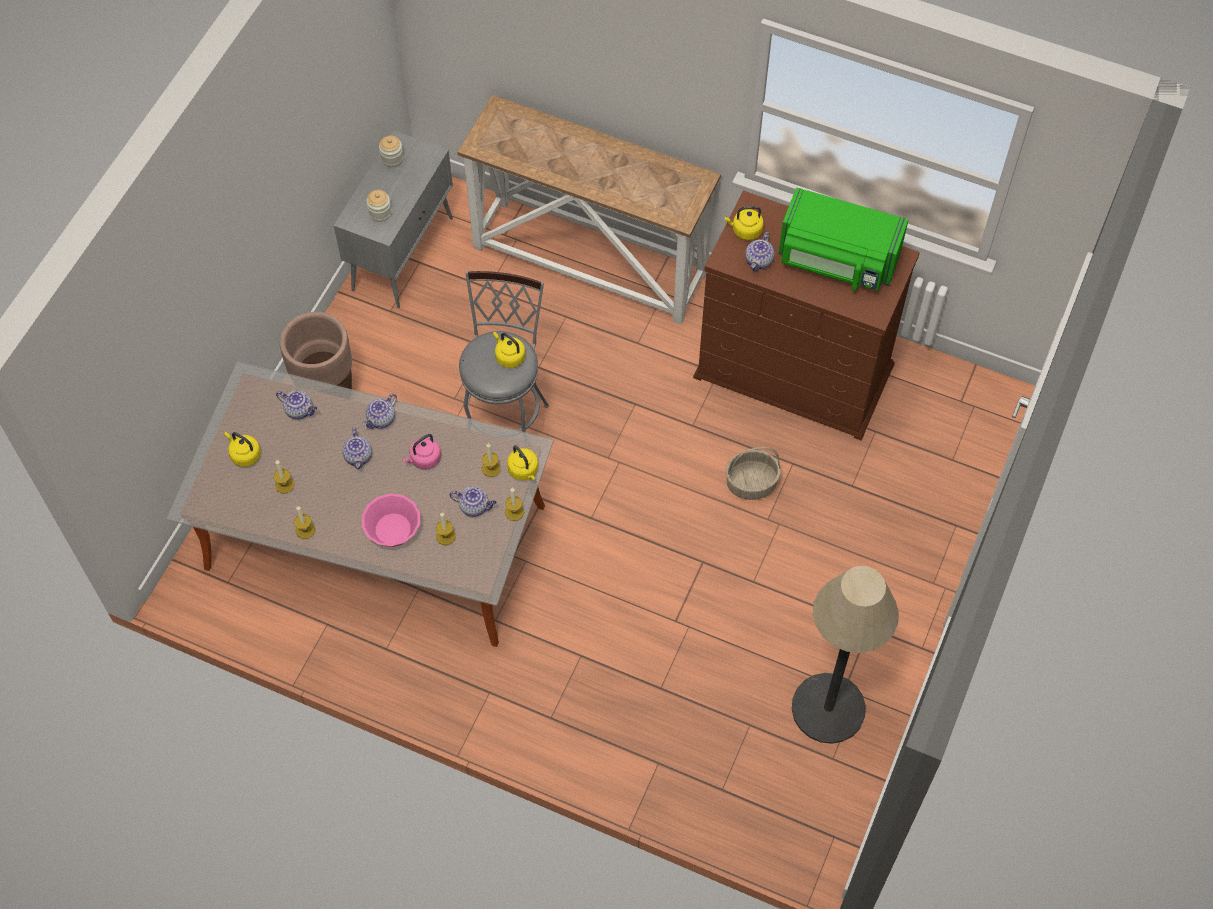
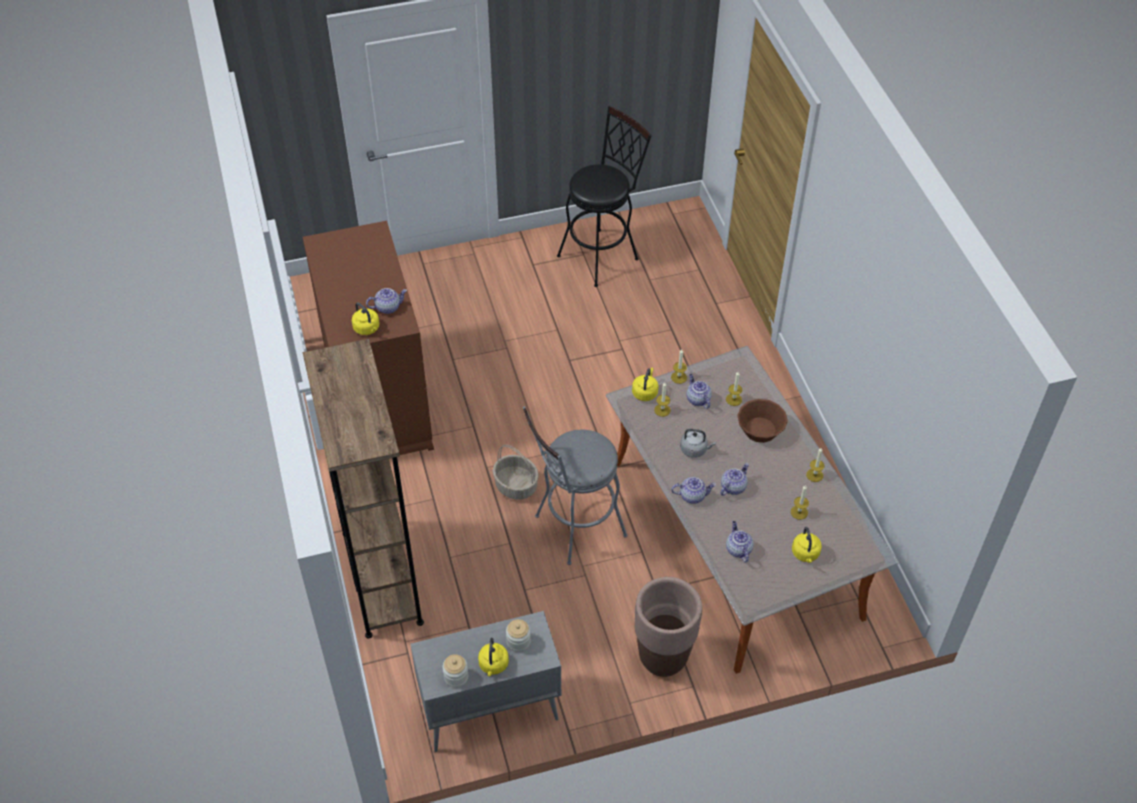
camera: 130 degrees left, 10 degrees down
(393, 529) = (760, 429): pink bowl -> brown bowl
(424, 459) = (695, 449): pink kettle -> grey kettle
(509, 356) = (573, 449): yellow kettle -> yellow kettle (493, 665)
(591, 260) = (382, 577): console table -> brown bookcase
(751, 484) = (489, 370): basket -> basket (516, 486)
(828, 708) = (603, 254): floor lamp -> black stool
(836, 261) = (350, 270): green microwave -> none

